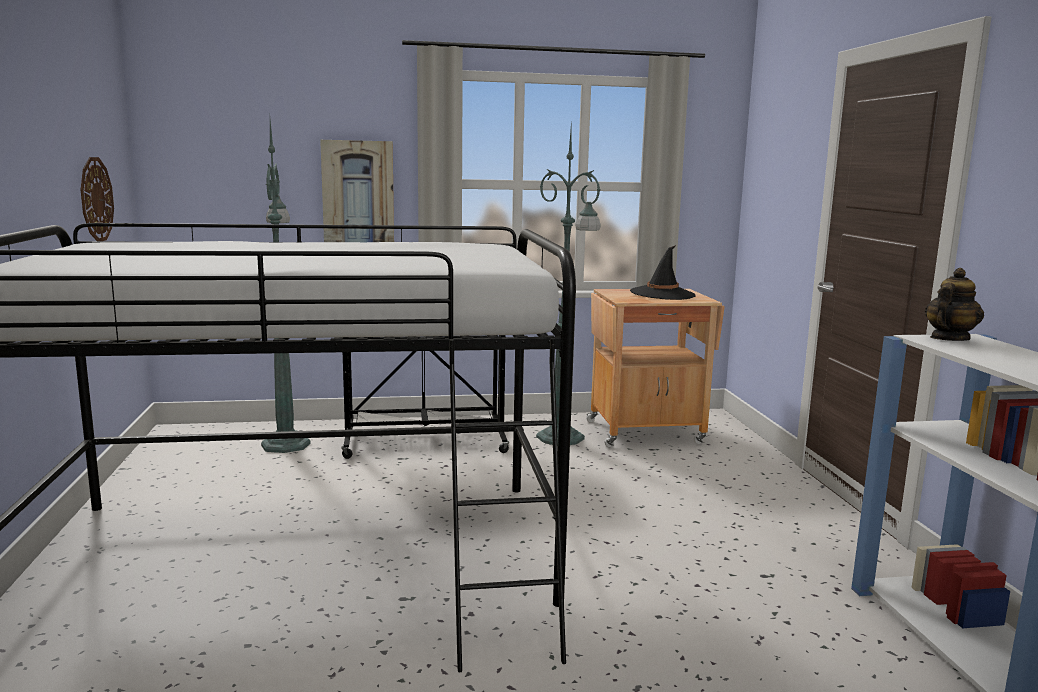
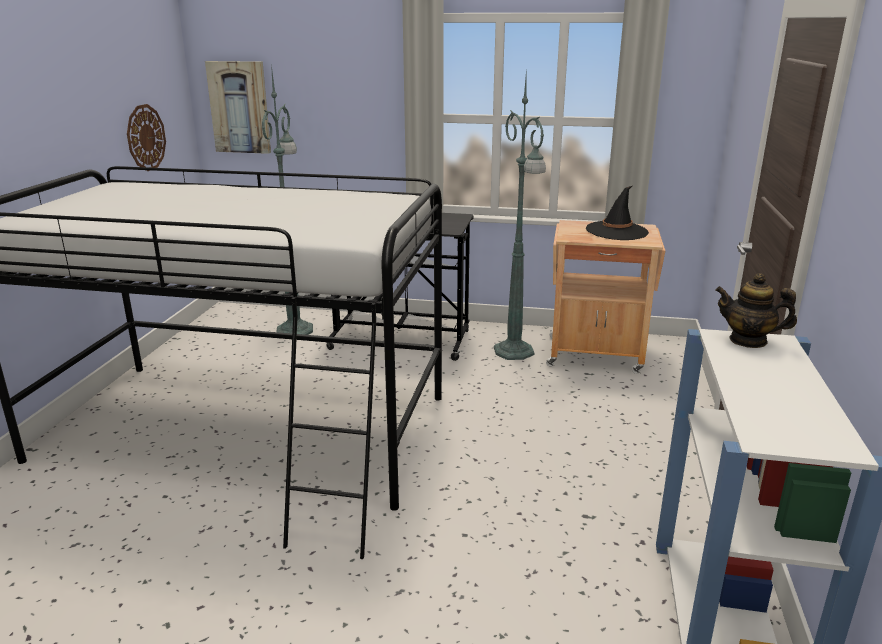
camera: 20 degrees right, 10 degrees up
(358, 194) = (359, 126): picture -> picture (239, 107)
(949, 339) = (748, 340): teapot -> teapot turned 135 degrees counterclockwise

